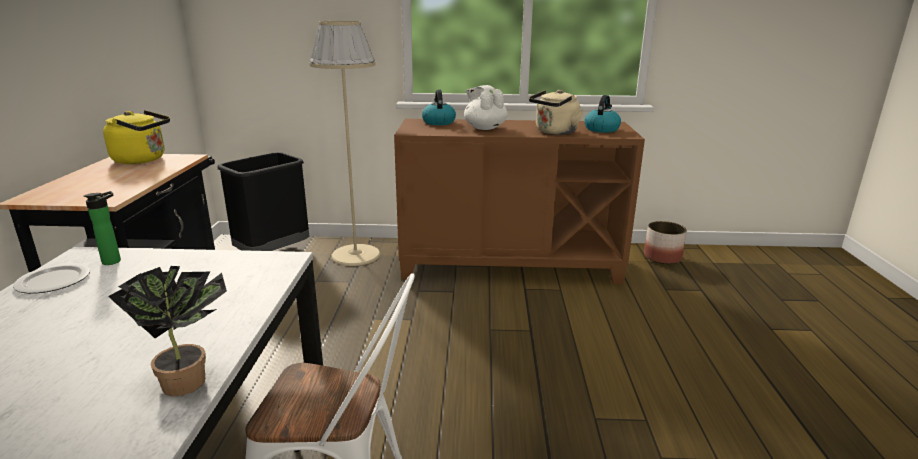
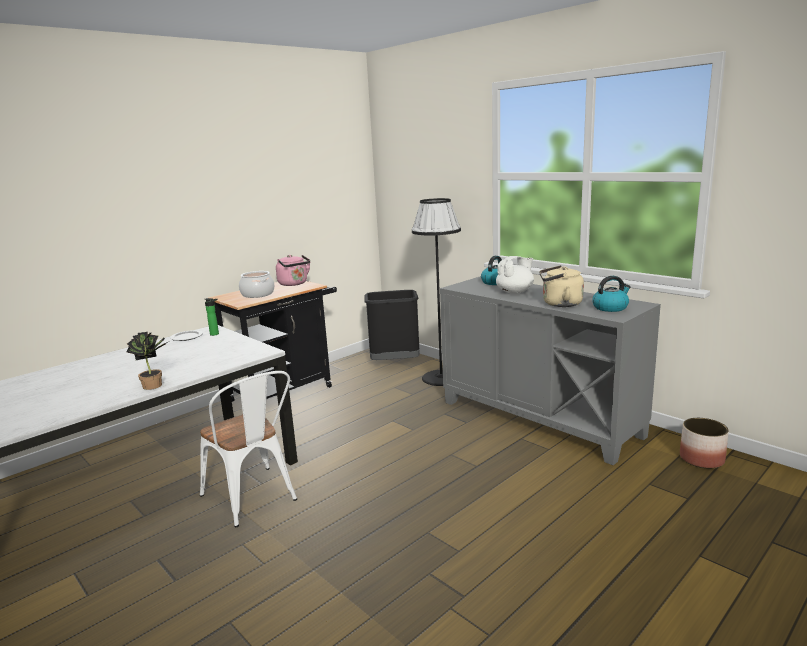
camera: 45 degrees right, 5 degrees down
(108, 183) = (258, 294): none -> cooking pot
(143, 160) = (294, 284): yellow kettle -> pink kettle
(356, 255) = (441, 378): beige floor lamp -> black floor lamp
(484, 128) = (515, 292): white teapot -> white teapot turned 45 degrees clockwise
(510, 265) = (539, 418): brown cabinet -> grey cabinet

